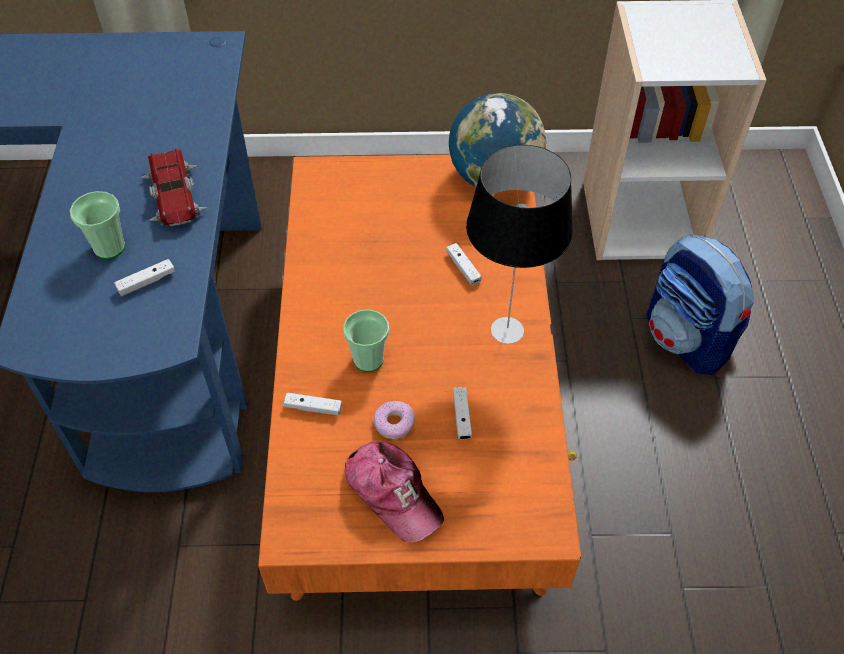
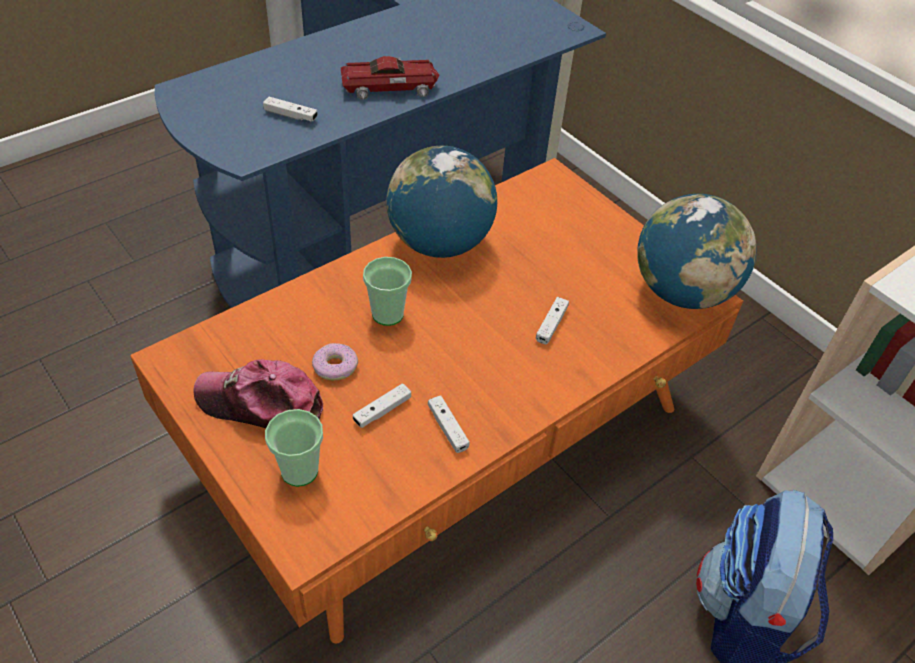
camera: 50 degrees right, 5 degrees down
(109, 247) = (306, 82): cup -> cup (299, 471)
(175, 196) = (390, 86): toy car -> toy car turned 135 degrees counterclockwise
(313, 408) = (307, 306): white game controller -> white game controller (447, 428)
(322, 283) = (439, 243): none -> globe
(393, 493) = (261, 404): cap -> cap turned 90 degrees clockwise
(508, 330) = (512, 394): table lamp -> none

